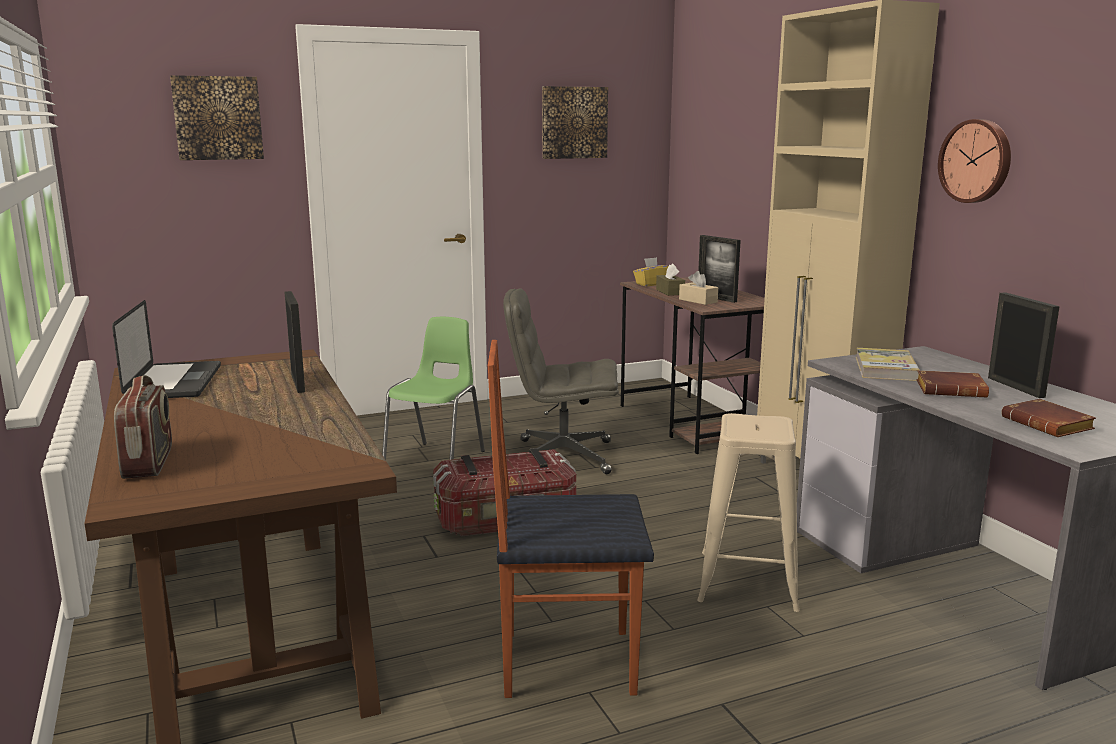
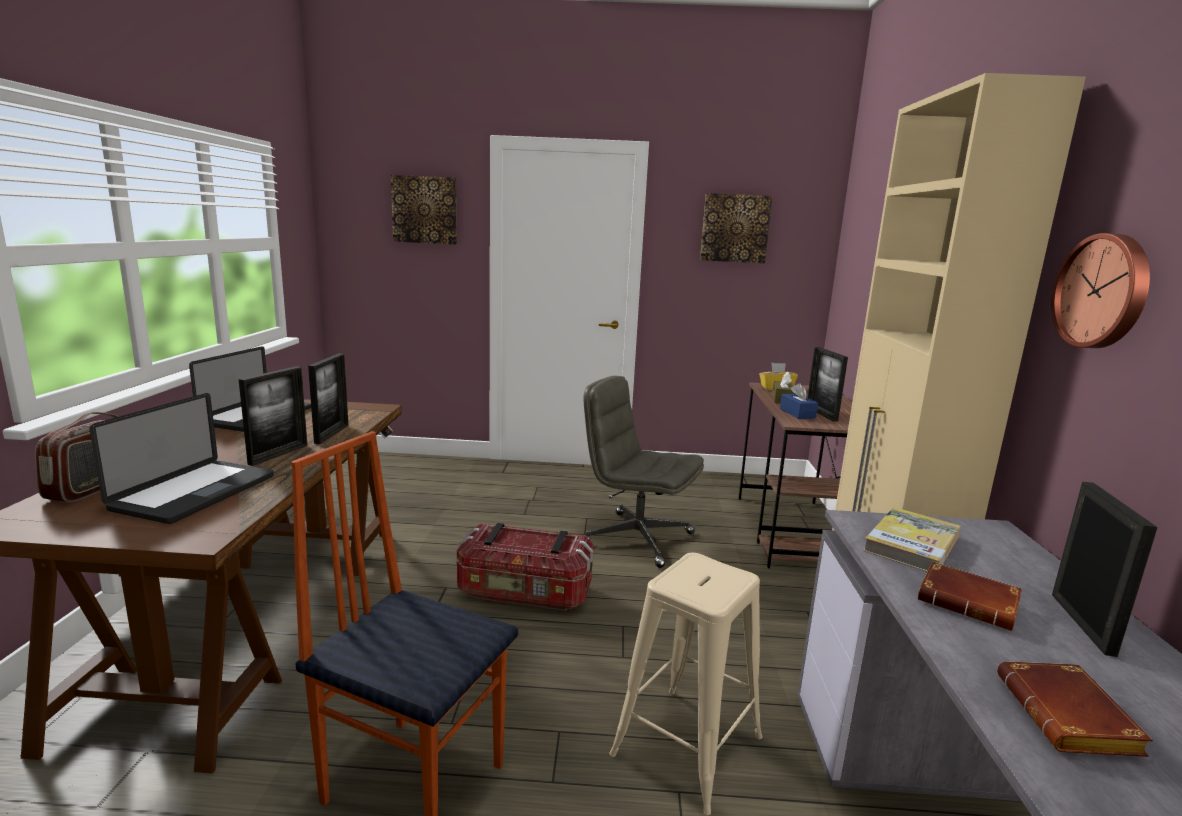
camera: 25 degrees right, 0 degrees up
(270, 446) = (195, 493): none -> laptop
(282, 406) = (278, 454): none -> picture frame
(436, 461) = (530, 516): green chair -> none
(698, 301) = (797, 413): beige tissue box -> blue tissue box

